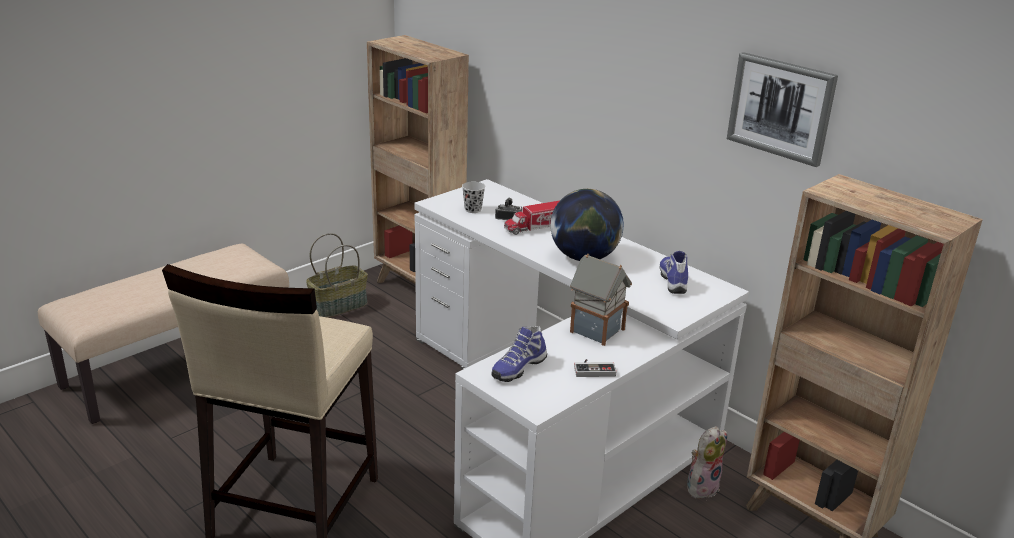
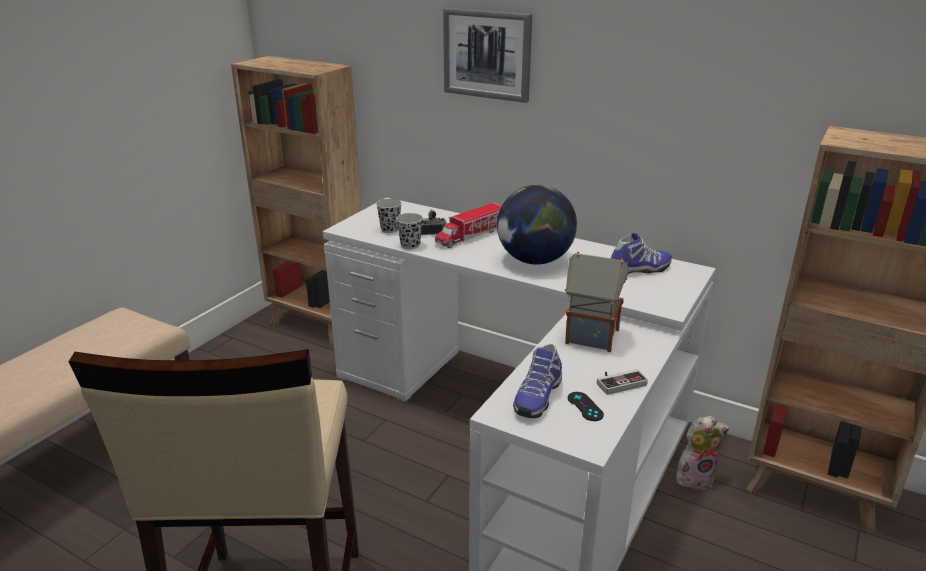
camera: 15 degrees left, 0 degrees up
(338, 306) = (239, 357): basket -> none
(482, 227) = (410, 245): none -> black cup
(552, 382) = (585, 406): none -> black game controller
(674, 281) = (639, 270): shoe -> shoe turned 90 degrees clockwise
(702, 486) = (695, 477): plush toy -> plush toy turned 45 degrees clockwise
(781, 108) = (747, 66): picture -> picture (487, 54)

